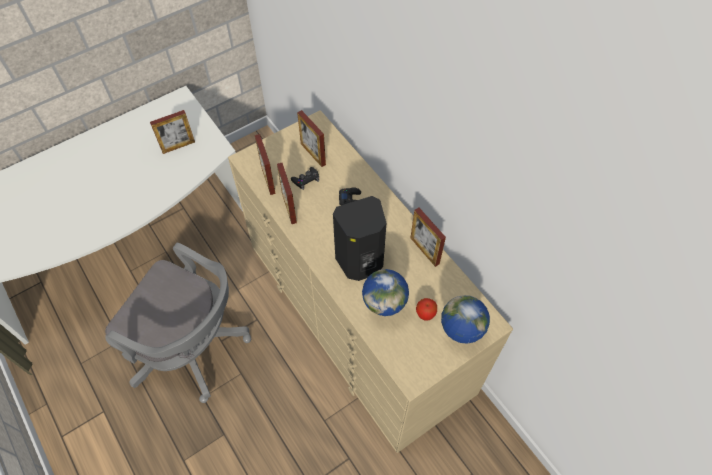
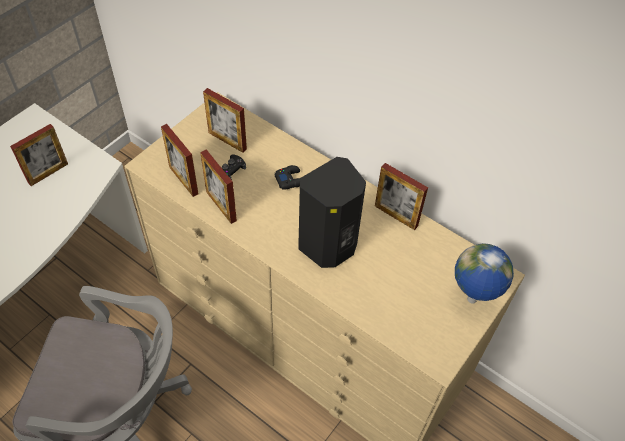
camera: 20 degrees left, 5 degrees down
(384, 310) = (377, 293): globe -> none
(425, 314) = (425, 284): apple -> none

